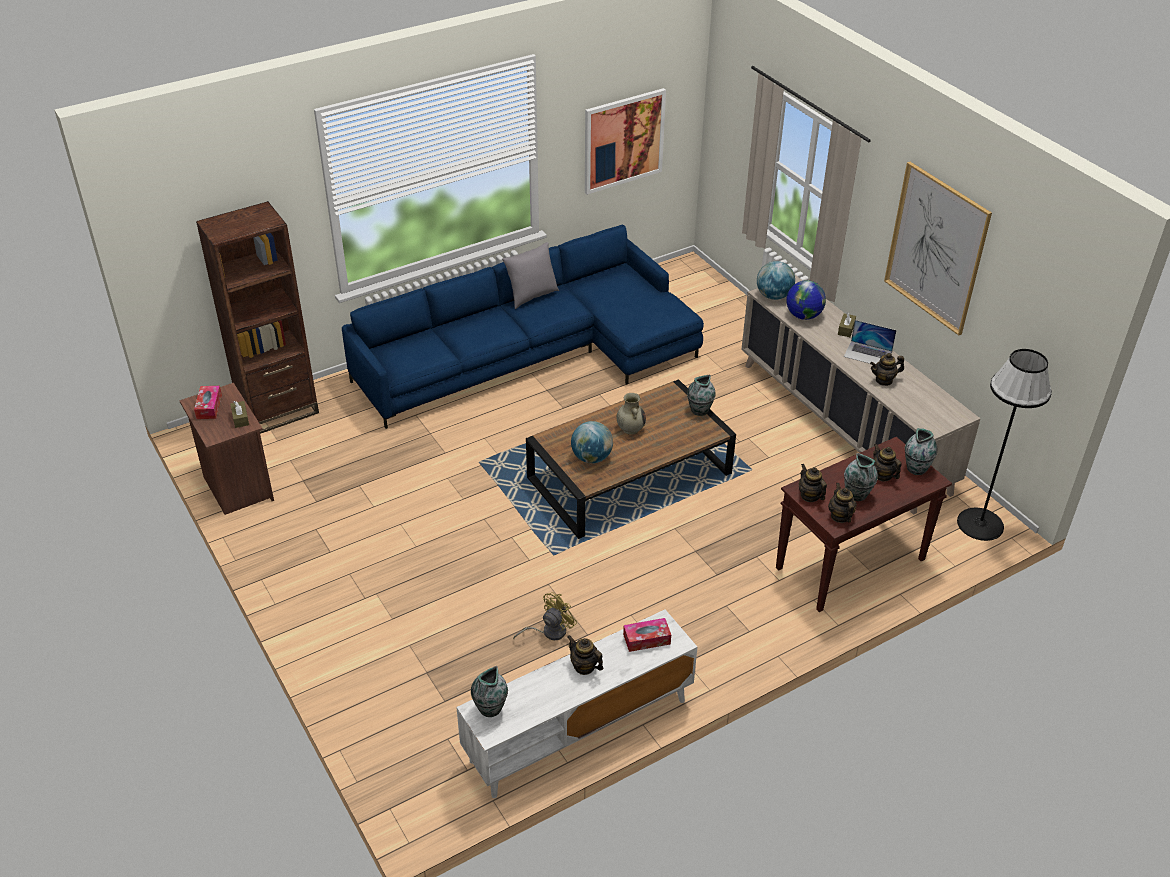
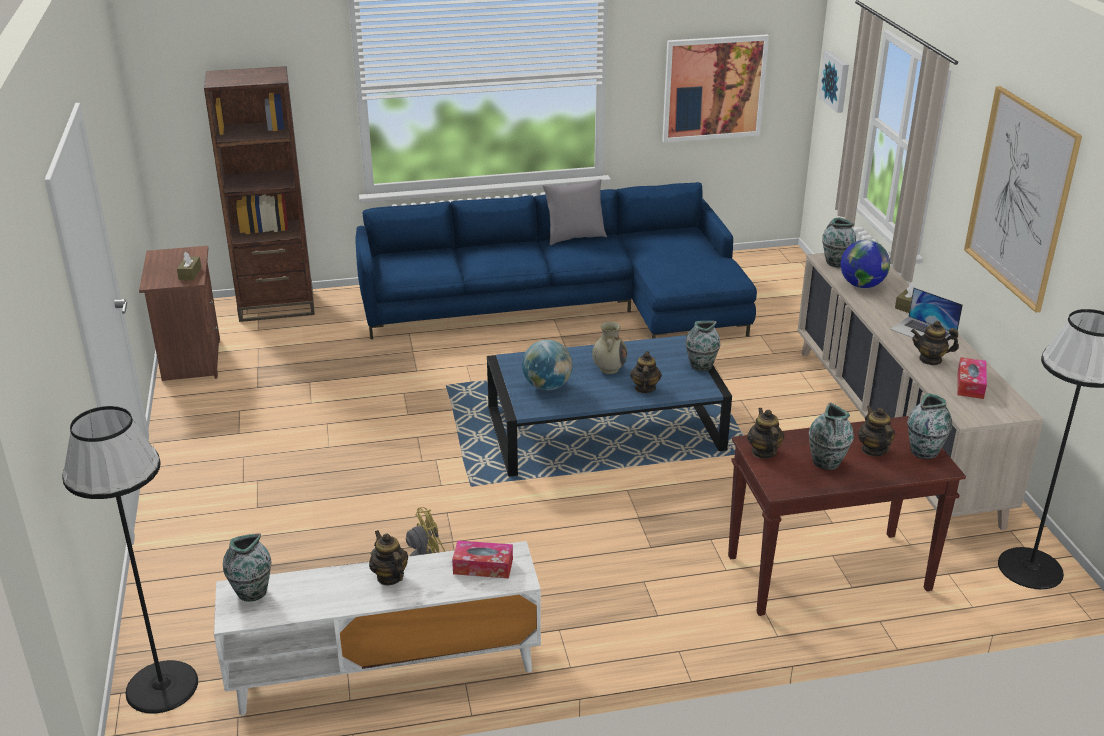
camera: 20 degrees right, 10 degrees down
(209, 407) = (169, 260): tissue box -> tissue box (970, 384)
(418, 794) = (161, 687): none -> black floor lamp
(629, 475) = (605, 429): brown coffee table -> blue coffee table
(726, 122) = (836, 81): none -> picture
(773, 296) = (835, 263): globe -> vase
(840, 516) = (791, 480): teapot -> teapot (644, 388)

